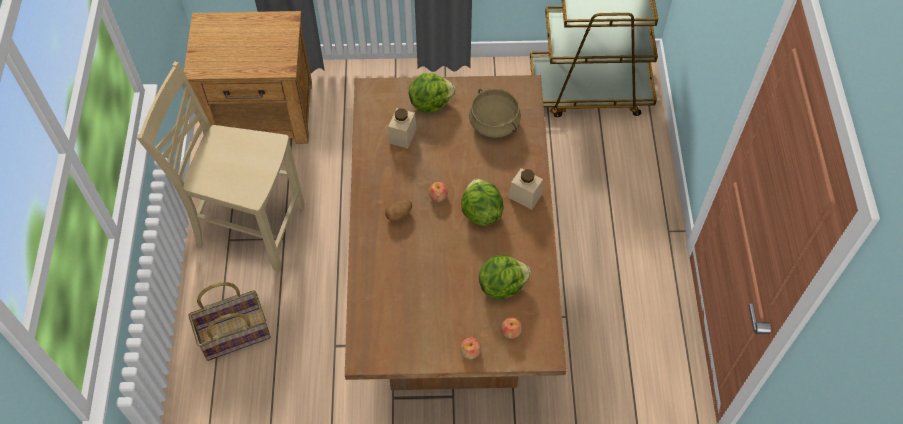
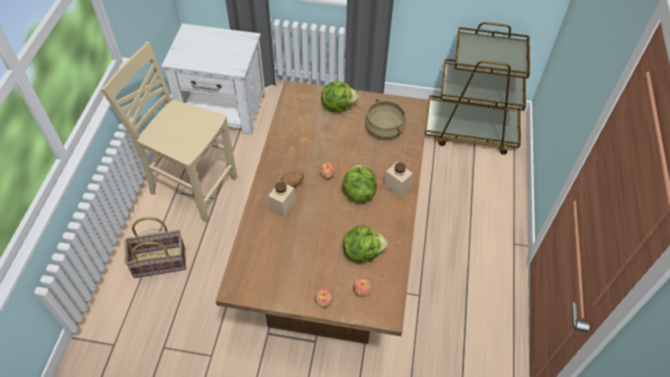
camera: 10 degrees right, 5 degrees down
(263, 114) = (224, 109): brown nightstand -> white nightstand
(402, 135) = (310, 126): beige jar -> beige jar (282, 205)

